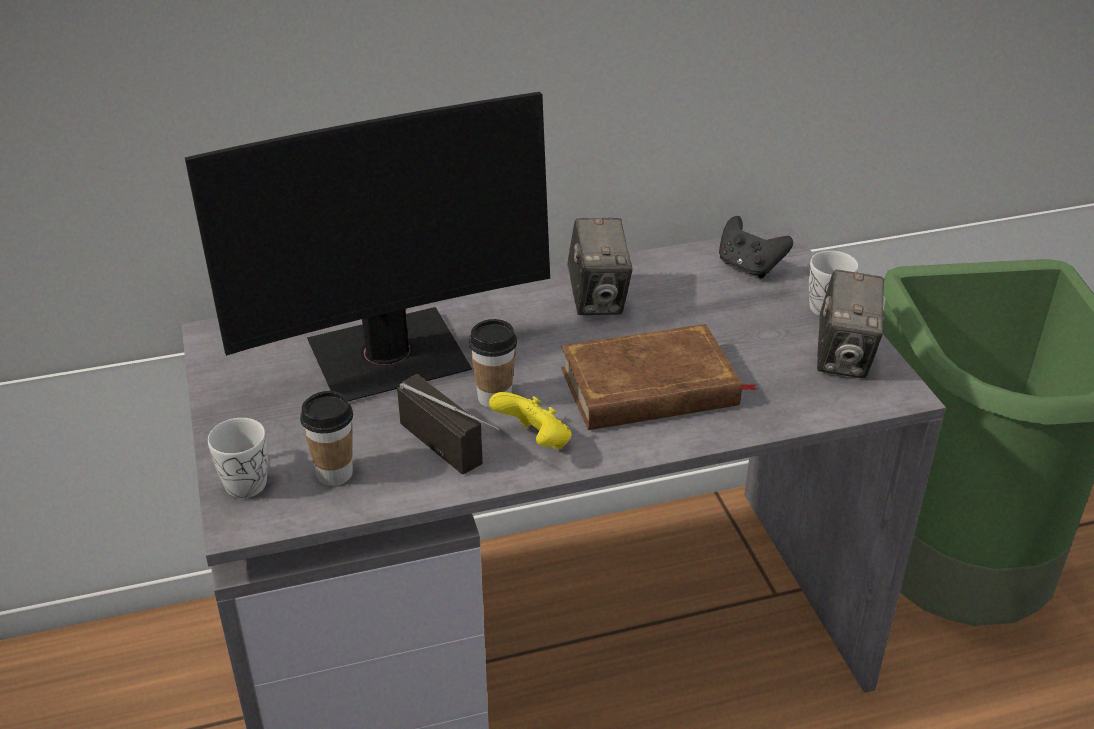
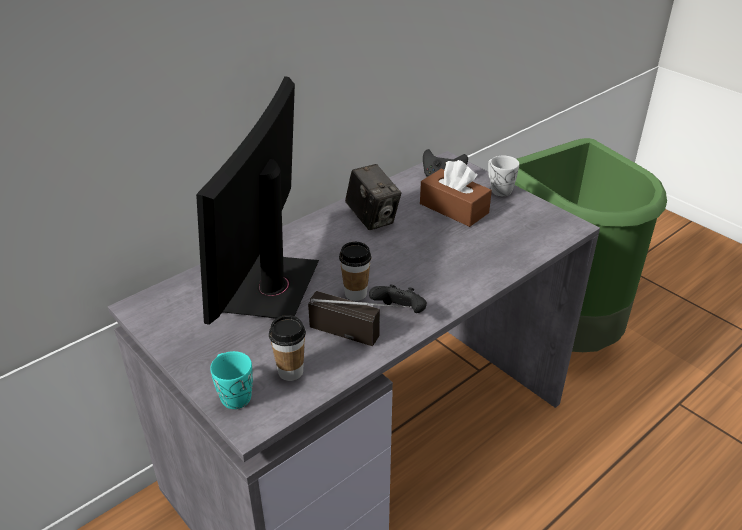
camera: 25 degrees left, 0 degrees up
(246, 478) = (233, 394): white mug -> turquoise mug
(389, 358) = (271, 288): monitor -> monitor turned 150 degrees clockwise
(534, 442) = (400, 313): yellow game controller -> black game controller
(650, 388) = (441, 261): brown book -> none
(730, 316) = (454, 208): none -> brown tissue box
(844, 358) = (530, 215): camera -> none

